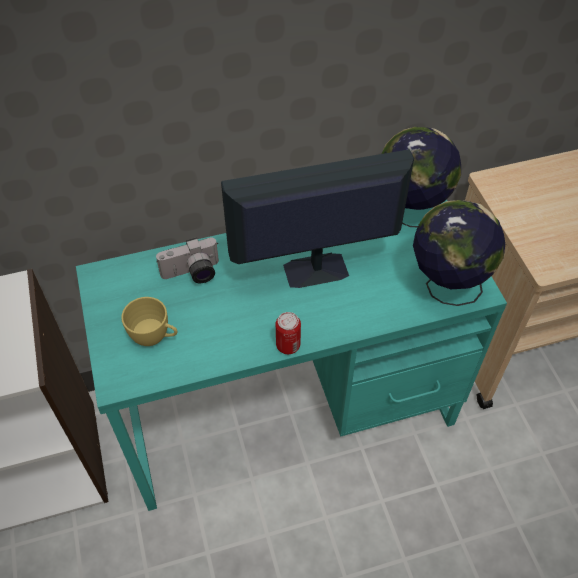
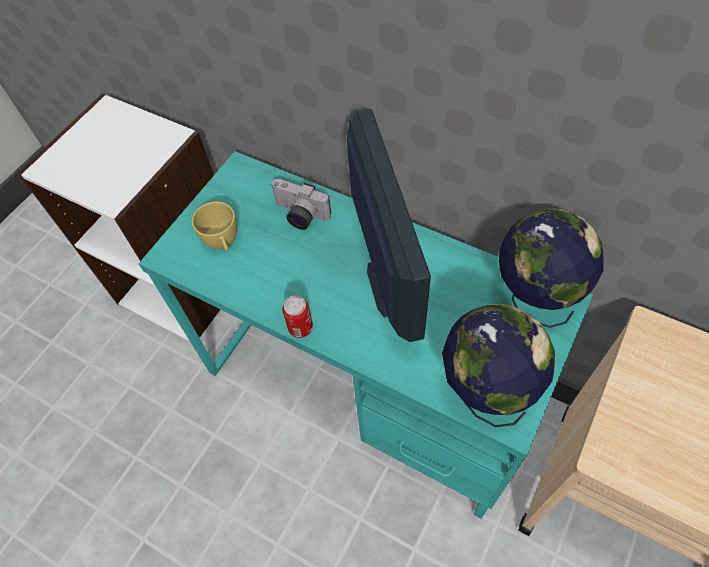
camera: 50 degrees right, 5 degrees up
(314, 271) = (390, 284): monitor -> monitor turned 45 degrees clockwise

